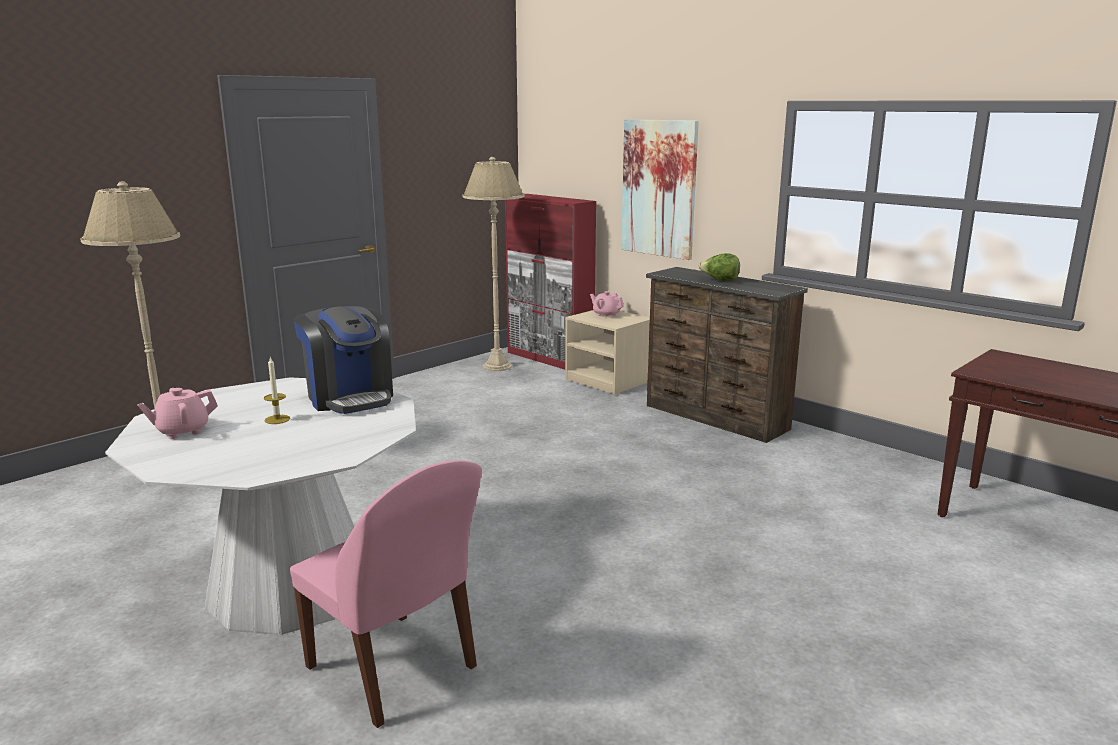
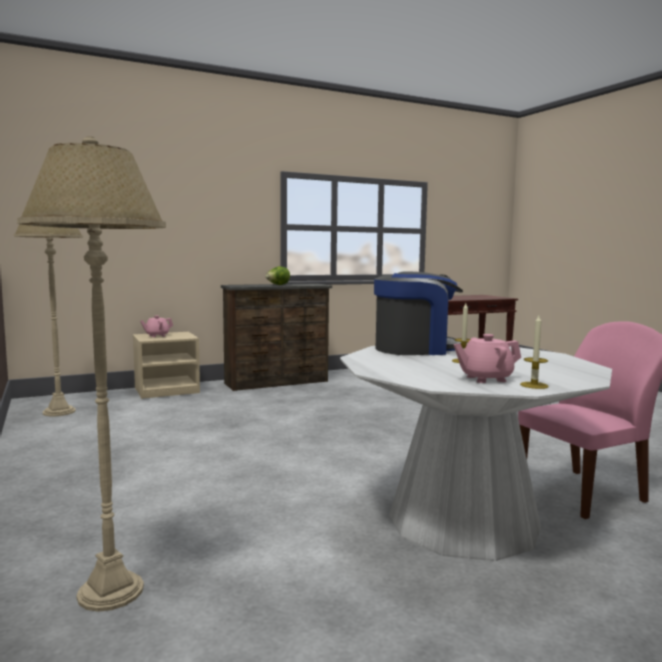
camera: 70 degrees left, 10 degrees down
(150, 449) = (534, 385): none -> candle
(182, 431) = (485, 379): pink teapot -> pink teapot turned 90 degrees clockwise
(550, 359) = (79, 396): red cabinet -> none
(659, 188) = (183, 230): picture -> none

